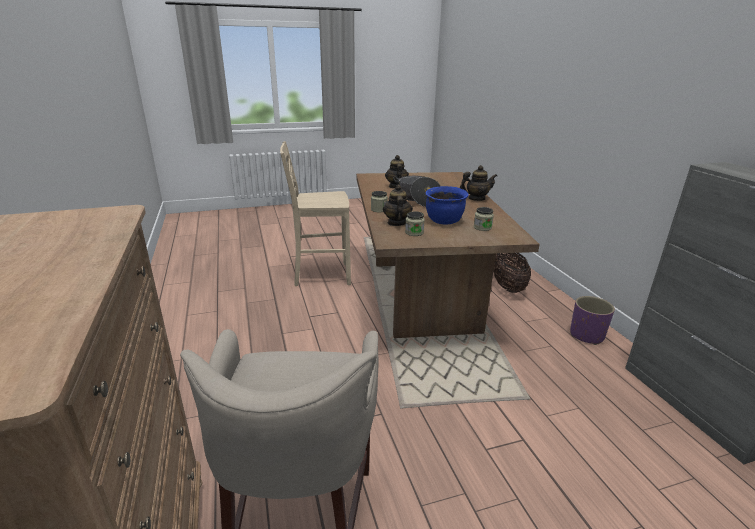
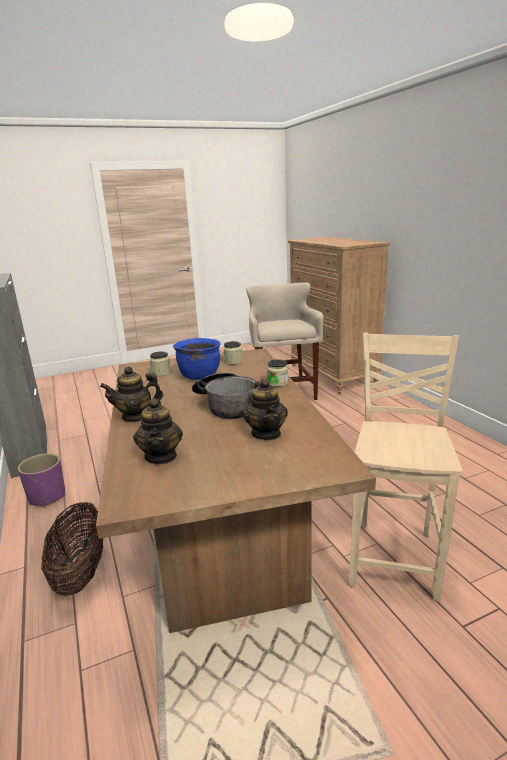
camera: 175 degrees right, 5 degrees down
(320, 275) = (395, 557): beige chair -> beige chair turned 60 degrees counterclockwise
(396, 223) = (252, 369): teapot -> teapot (161, 456)

